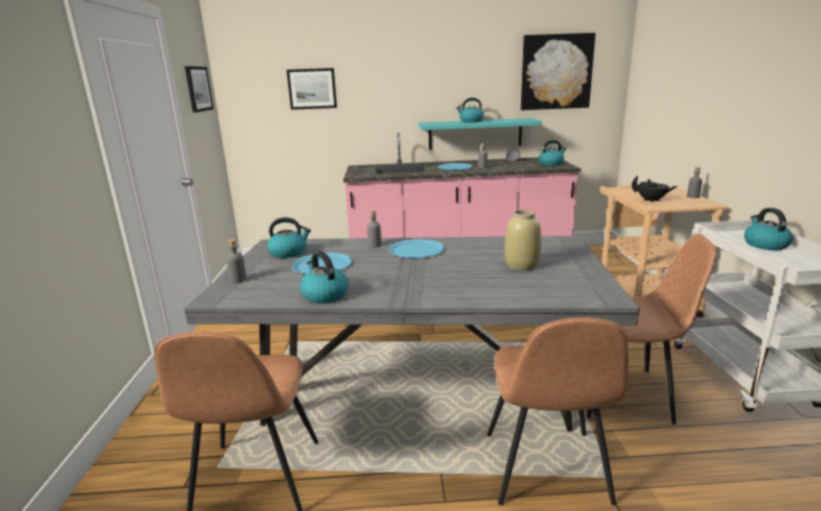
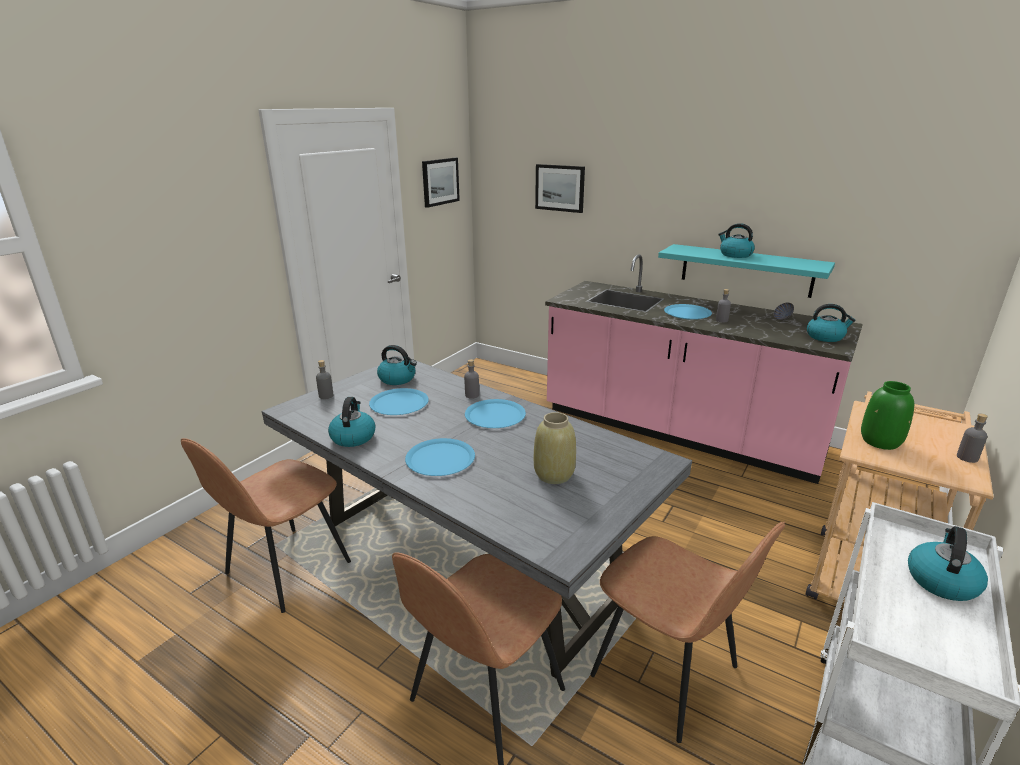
camera: 35 degrees right, 5 degrees up
(427, 283) = (440, 458): none -> blue plate
(556, 72) = (888, 201): picture -> none
(651, 200) = (880, 442): black teapot -> green vase

